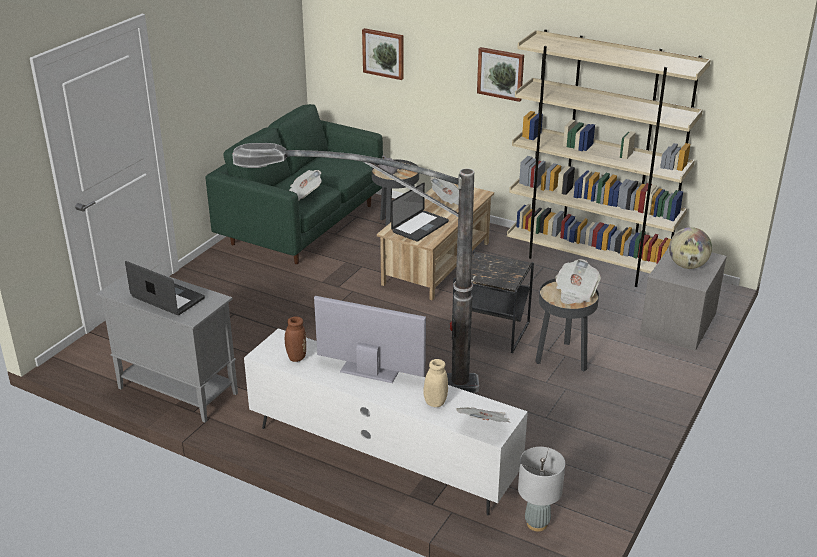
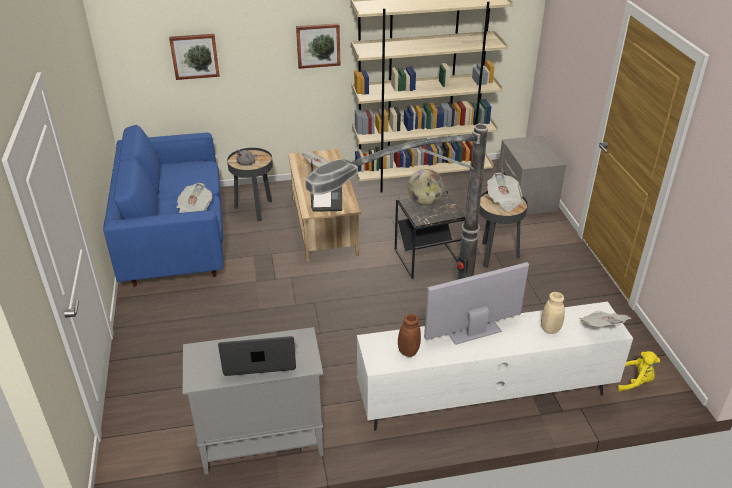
camera: 40 degrees left, 5 degrees up
(303, 225) = (176, 240): green sofa -> blue sofa
(537, 524) = (634, 382): grey table lamp -> yellow plush toy
(687, 266) = (533, 151): globe -> globe (424, 202)

